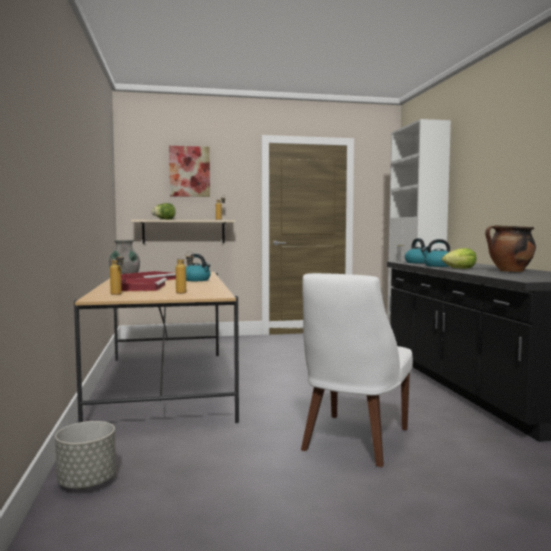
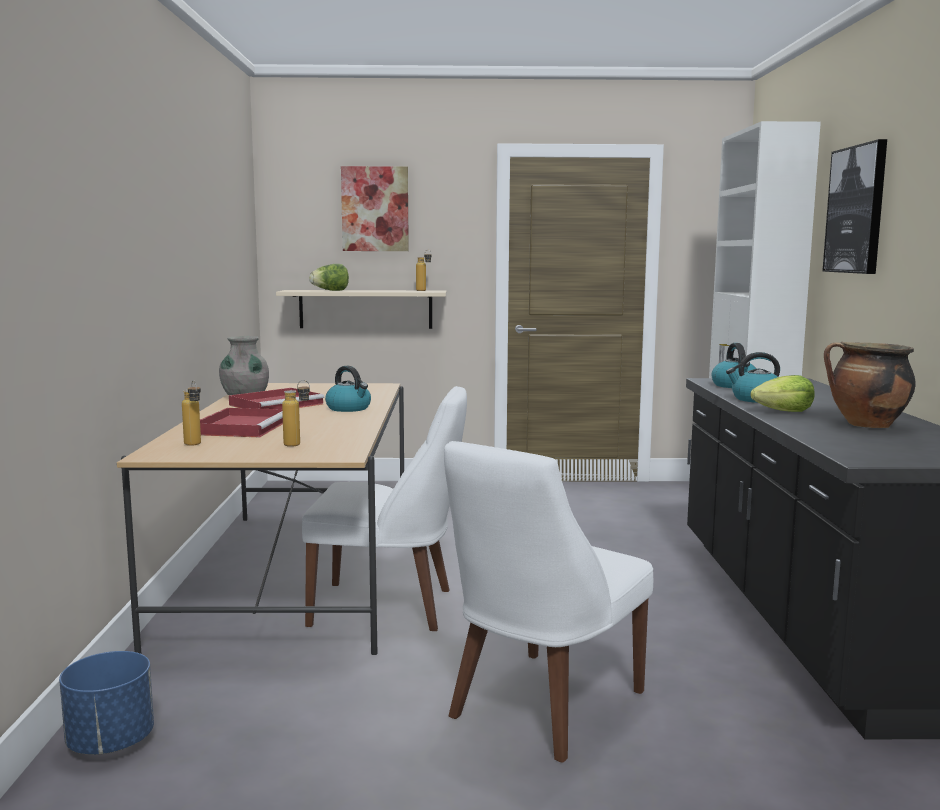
camera: 10 degrees right, 5 degrees up
(86, 482) = (110, 742): grey planter -> blue planter
(233, 398) = (389, 607): none -> white chair
(477, 164) = (856, 210): none -> picture

